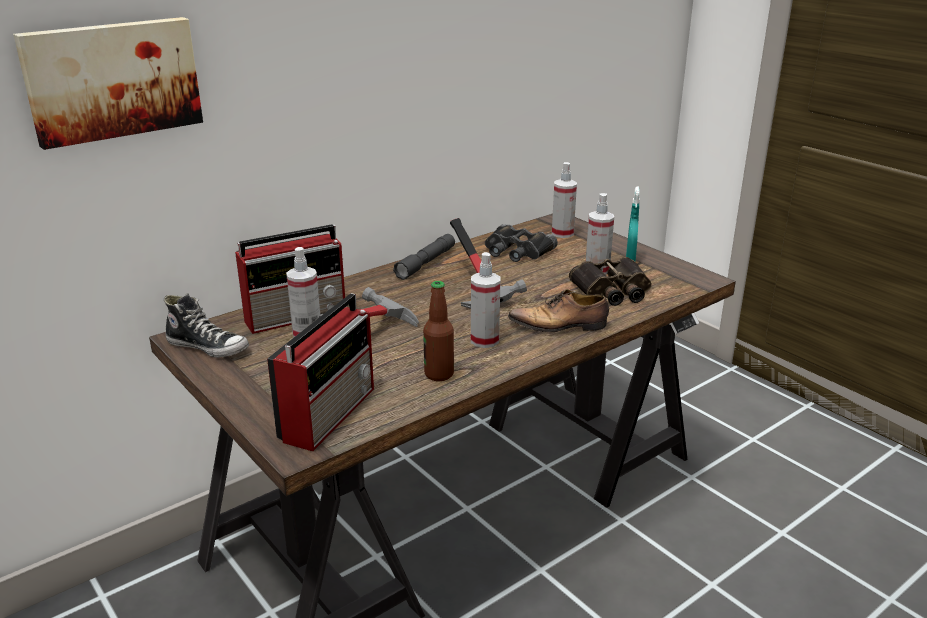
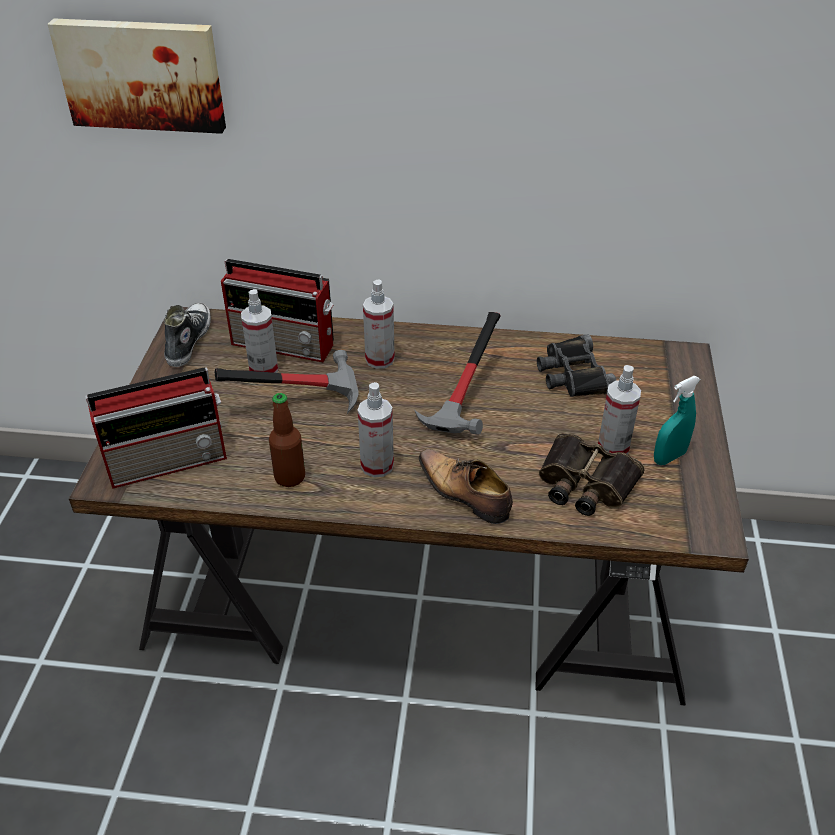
camera: 45 degrees right, 15 degrees up
(208, 347) = (188, 340): shoe -> shoe turned 150 degrees counterclockwise
(426, 263) = (466, 342): grey flashlight -> none
(562, 233) = (658, 377): spray bottle -> spray bottle (380, 359)

